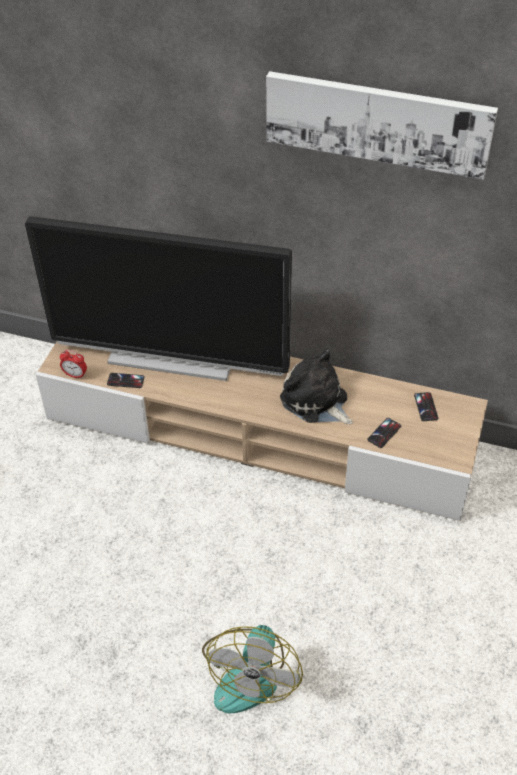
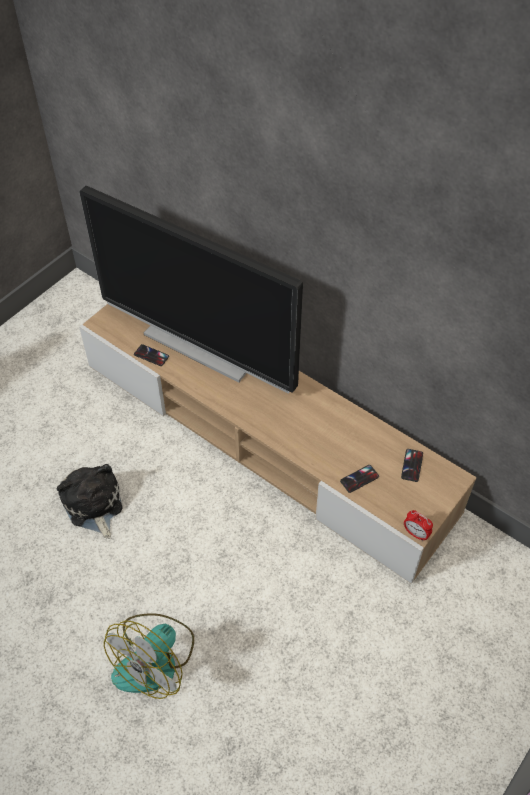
camera: 20 degrees right, 5 degrees up
(75, 375) = (111, 337): alarm clock -> alarm clock (415, 534)
(316, 401) = (310, 428): plush toy -> plush toy (93, 505)
(377, 122) = (399, 180): picture -> none

